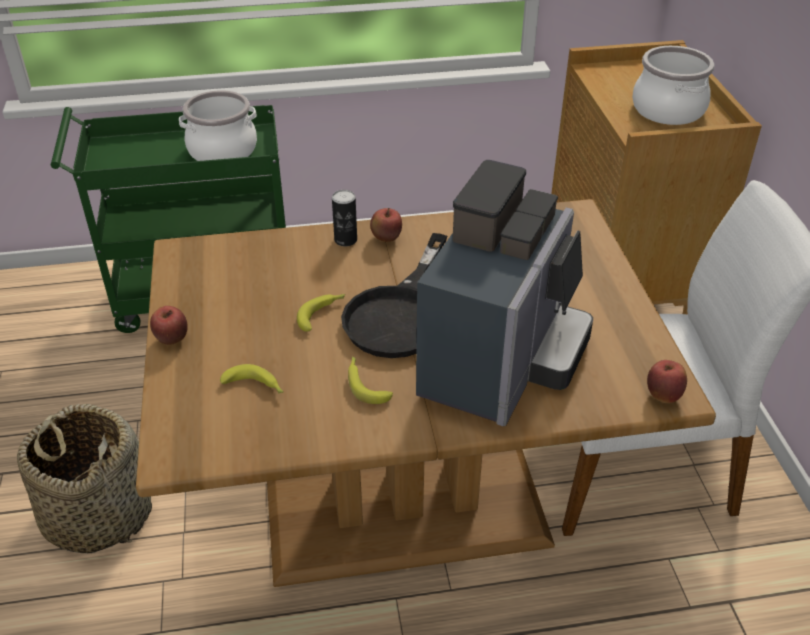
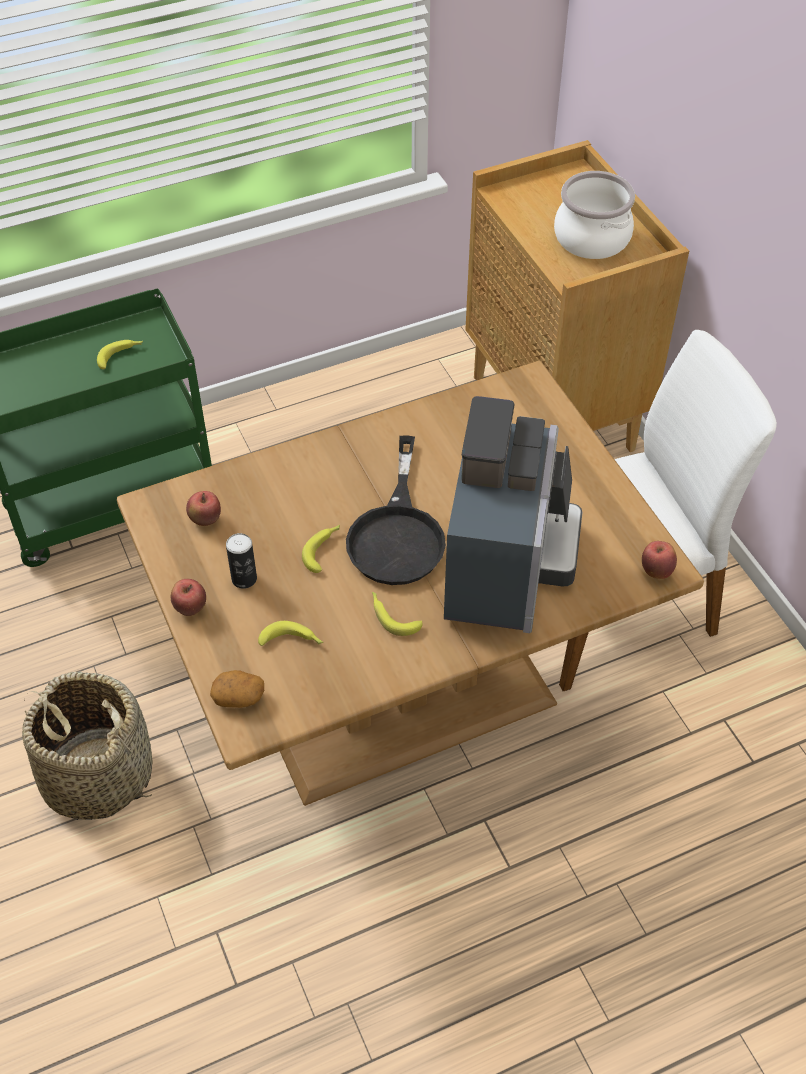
camera: 15 degrees left, 10 degrees up
(179, 426) = (239, 697): none -> potato
(222, 151) = (120, 356): cooking pot -> banana
(345, 240) = (313, 459): can -> can (244, 579)
(386, 239) = (353, 449): apple -> apple (205, 520)

